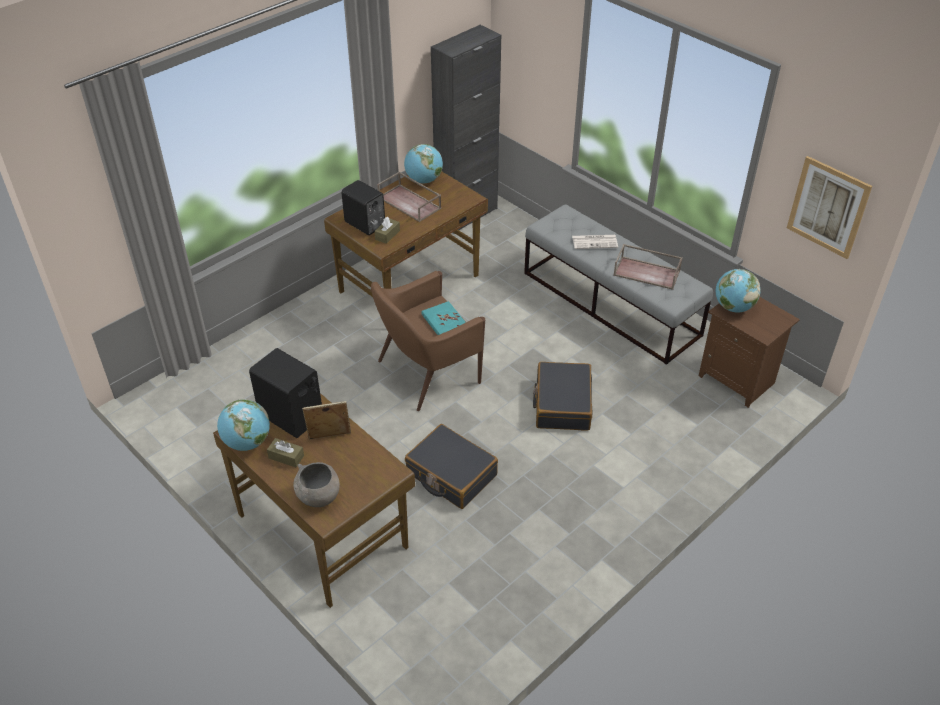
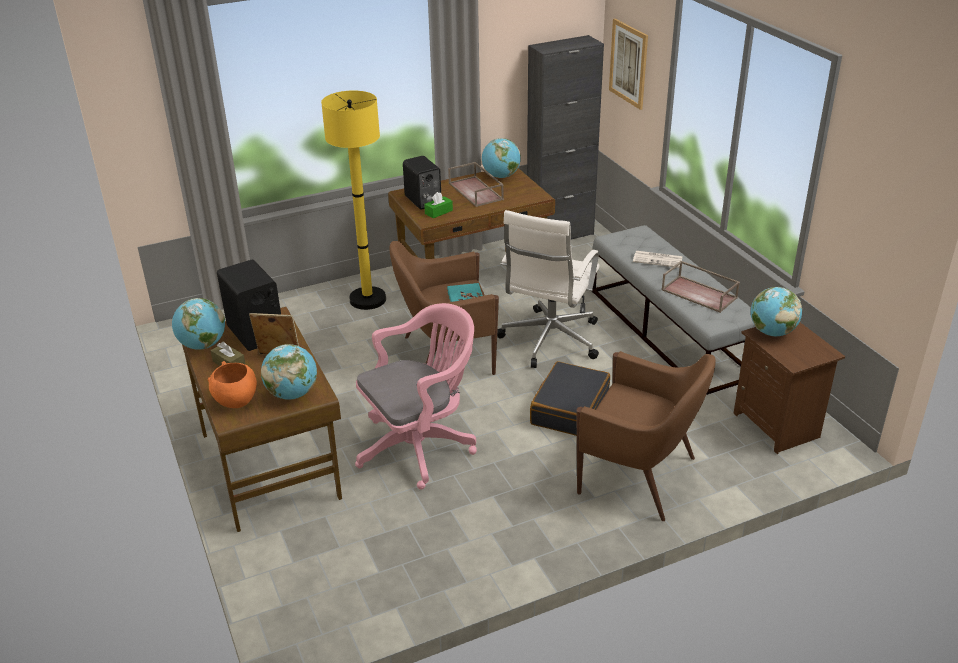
camera: 20 degrees right, 10 degrees down
(318, 497) = (236, 401): grey bowl -> orange bowl
(320, 326) = (367, 299): none -> yellow floor lamp
(367, 476) = (292, 394): none -> globe
(387, 235) = (438, 212): brown tissue box -> green tissue box
(451, 474) = (420, 446): black suitcase -> pink office chair
(511, 336) = (549, 341): none -> white office chair
(650, 457) = (639, 477): none -> brown armchair
(828, 207) = (883, 223): picture -> picture (628, 63)

